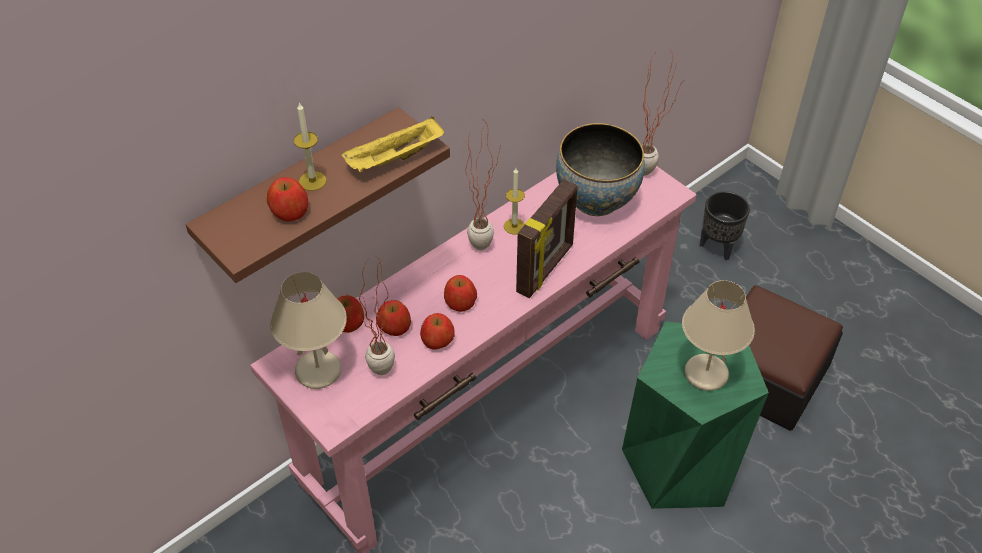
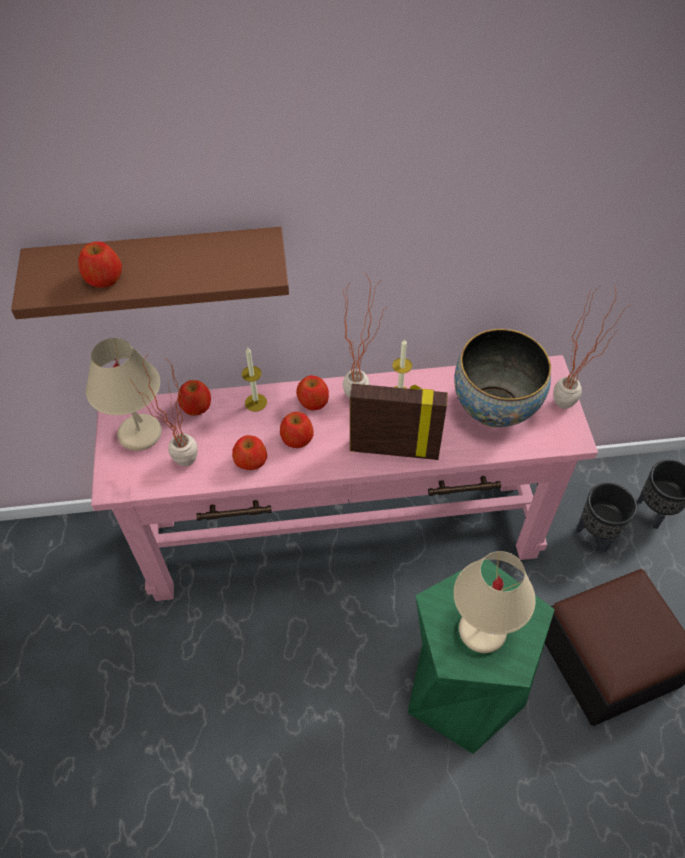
camera: 35 degrees right, 5 degrees up
(312, 181) = (147, 259): candle -> candle (255, 402)
(394, 159) = (230, 273): yellow tray -> none
(394, 327) = (227, 429): apple -> apple (313, 401)
(546, 269) = (394, 448): picture frame -> picture frame turned 150 degrees counterclockwise
(689, 287) = (597, 534): none -> black planter

